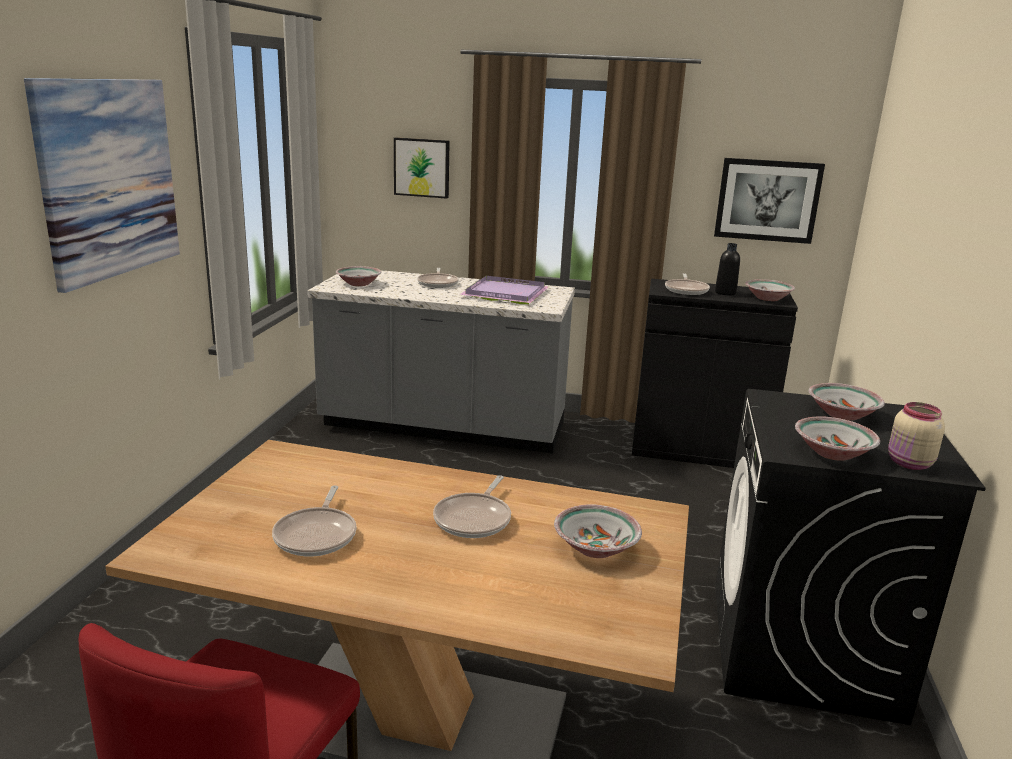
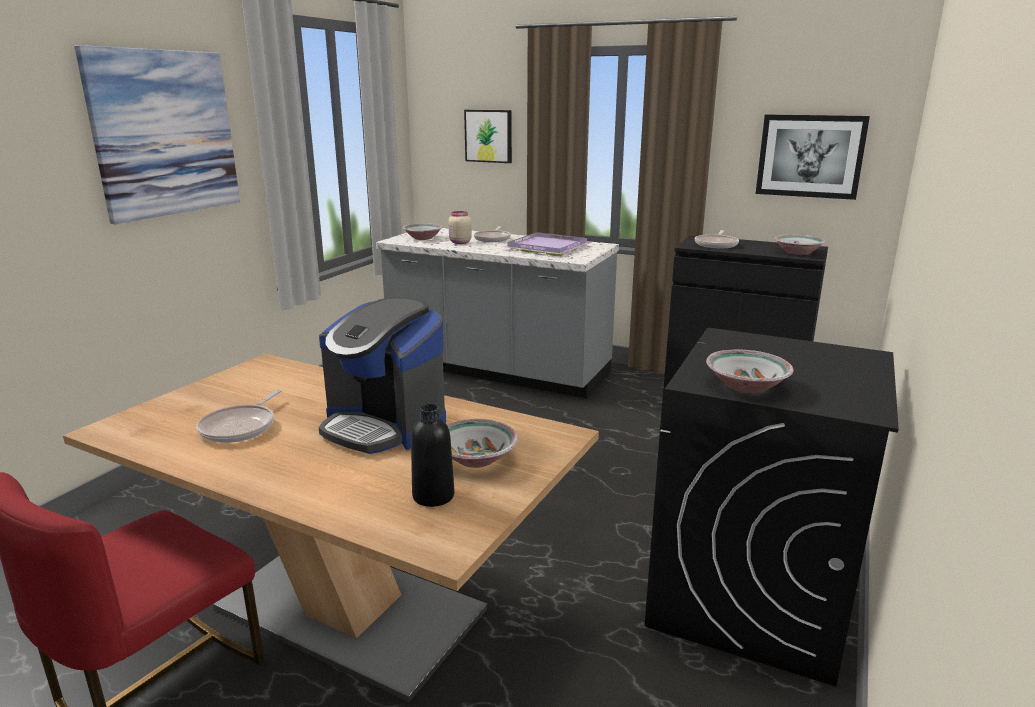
camera: 15 degrees right, 0 degrees up
(474, 519) = (384, 426): frying pan -> coffee machine
(725, 293) = (755, 247): black bottle -> black bottle (433, 496)
(841, 414) = (789, 353): bowl -> none
(909, 464) = (825, 401): beige jar -> beige jar (459, 242)

